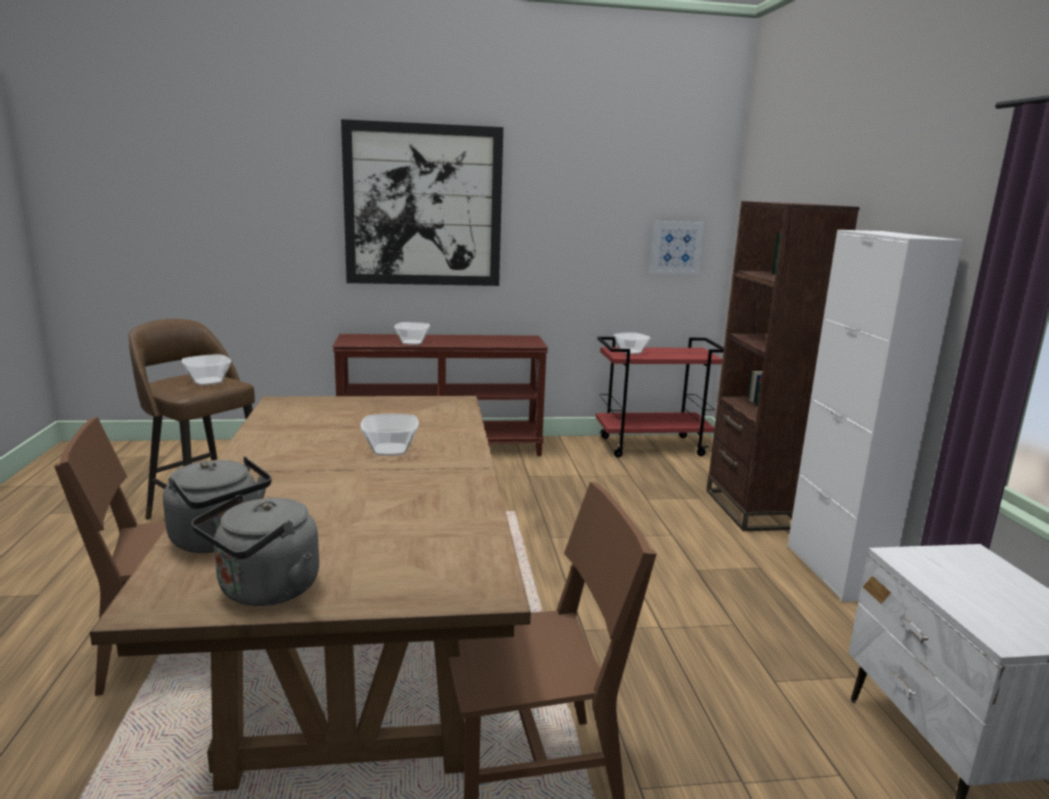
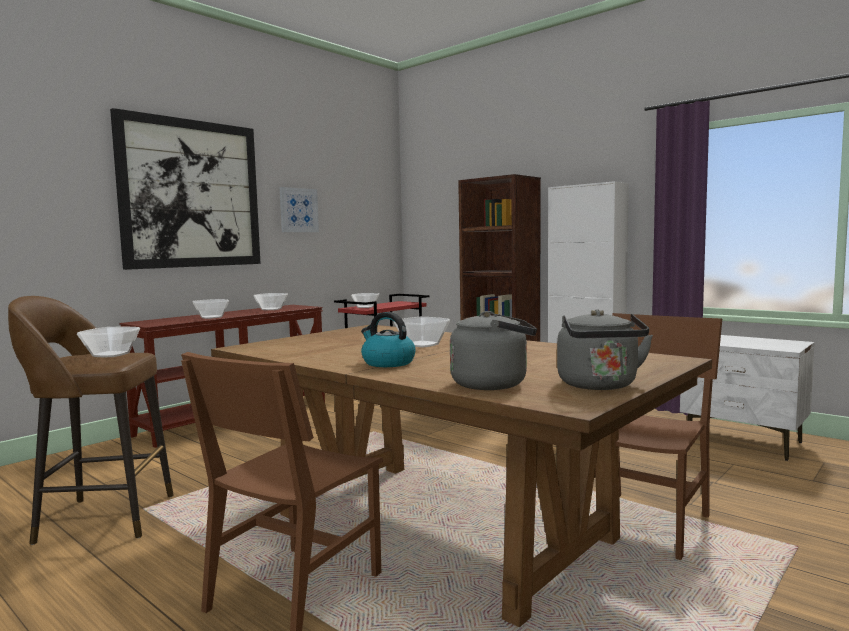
camera: 40 degrees left, 10 degrees down
(275, 469) = (387, 363): none -> kettle
(492, 340) = (271, 309): none -> bowl
(676, 247) = (372, 227): picture -> picture (298, 210)

